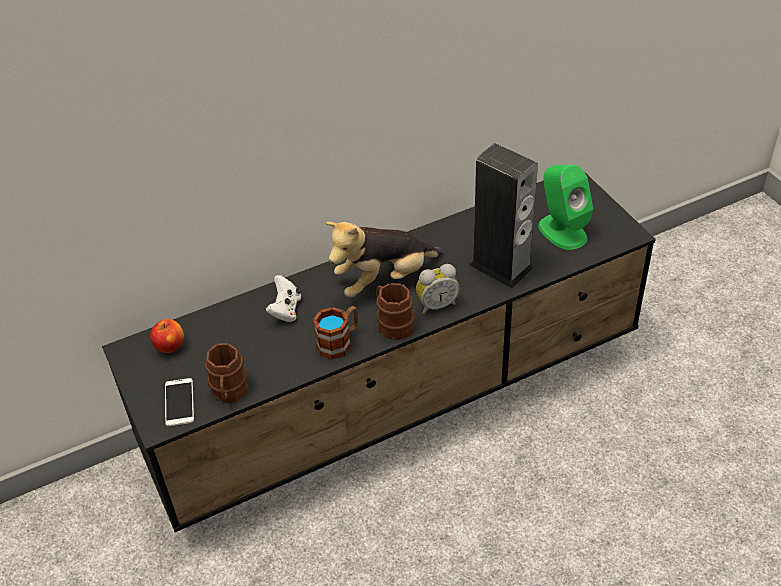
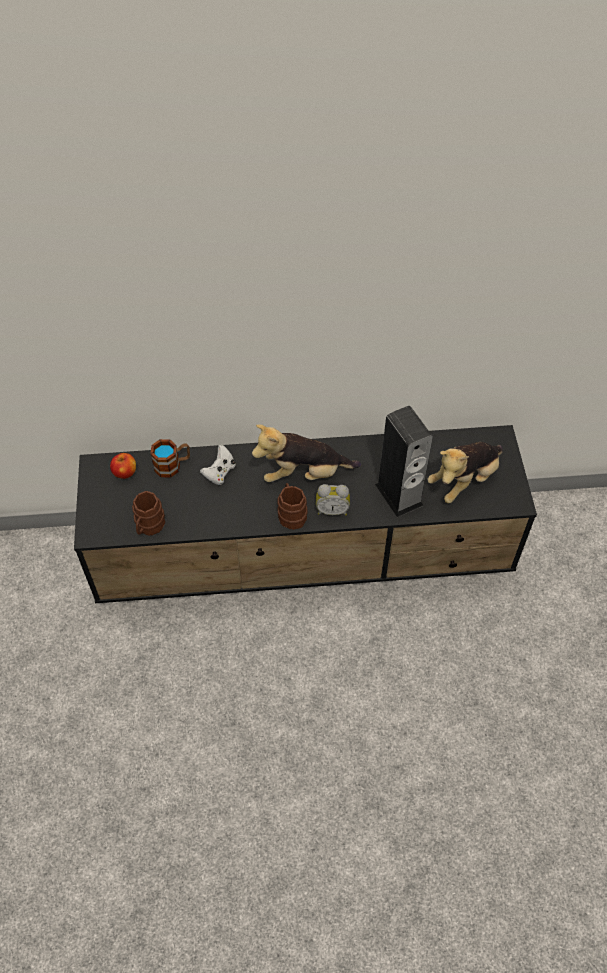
camera: 20 degrees right, 10 degrees up
(179, 402) = (111, 521): phone -> none
(339, 342) = (245, 514): mug -> mug (173, 465)
(562, 231) = (464, 480): green speaker -> plush toy

